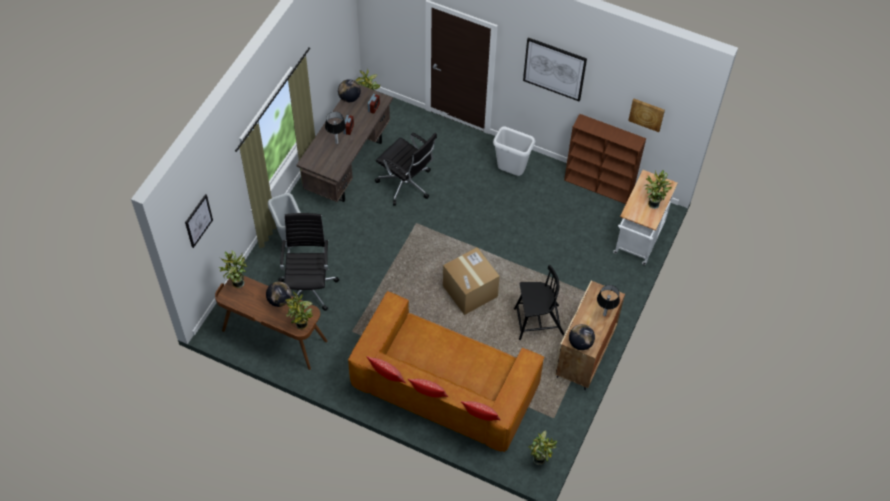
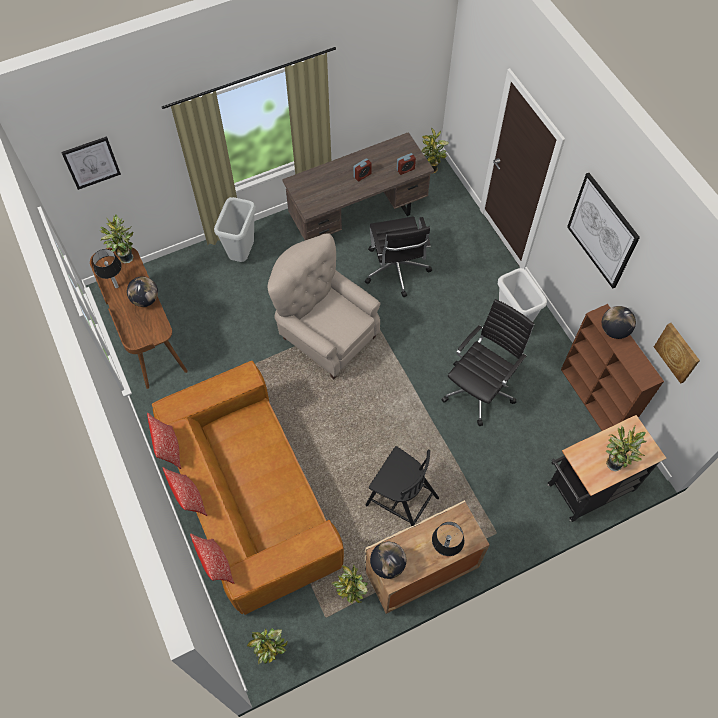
camera: 40 degrees right, 5 degrees up
(302, 326) = (141, 338): potted plant -> potted plant (351, 595)
(309, 286) = (219, 308): black office chair -> black office chair (480, 389)
(337, 142) = (339, 181): table lamp -> table lamp (116, 286)
(349, 98) = (391, 146): globe -> globe (614, 330)
(398, 256) = (325, 335): none -> beige armchair
(470, 291) = (361, 419): cardboard box -> none
(638, 242) = (585, 490): white cart -> black cart

